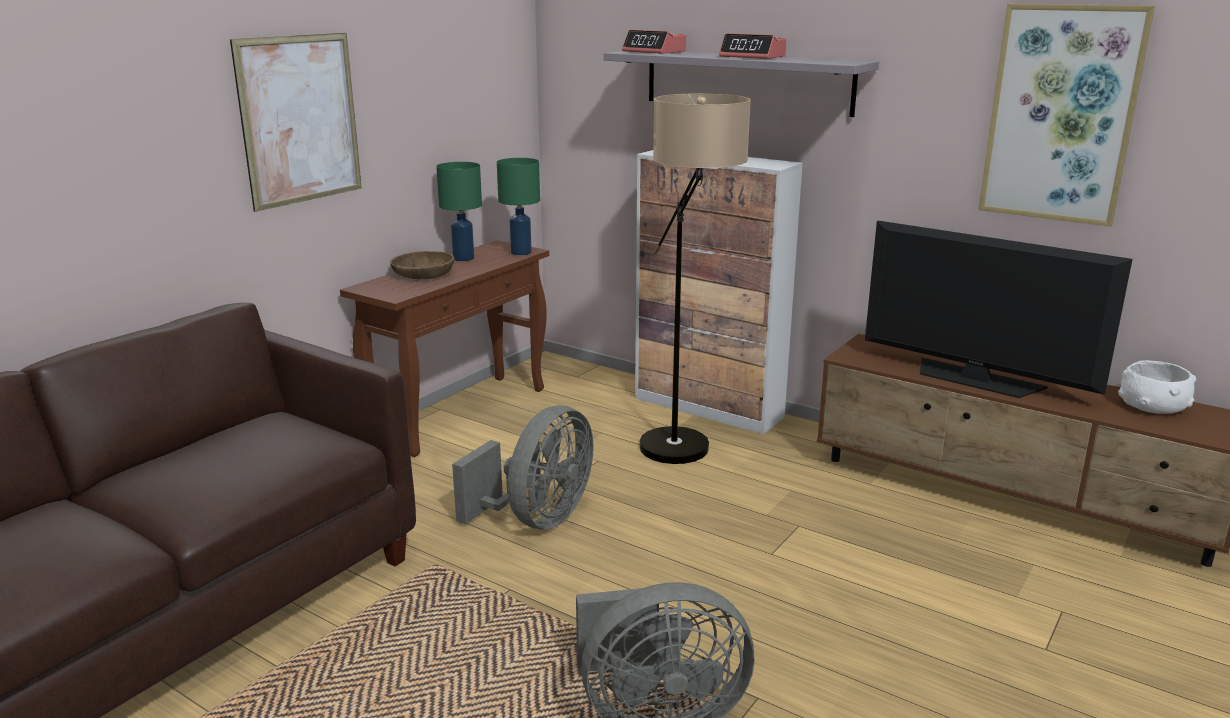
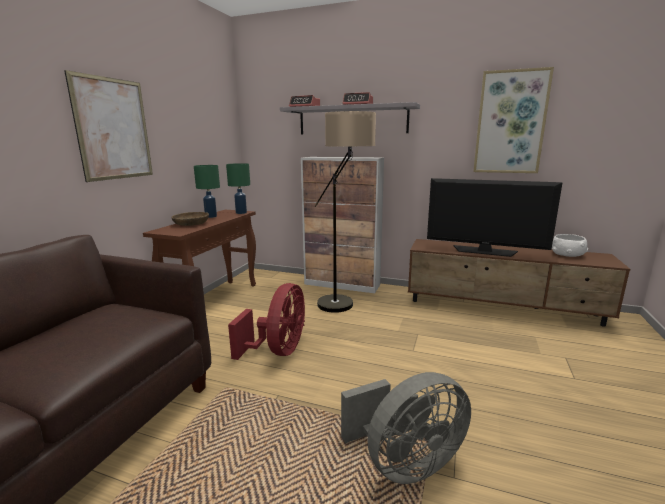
camera: 15 degrees left, 5 degrees down
(537, 519) = (278, 350): grey fan -> red fan

